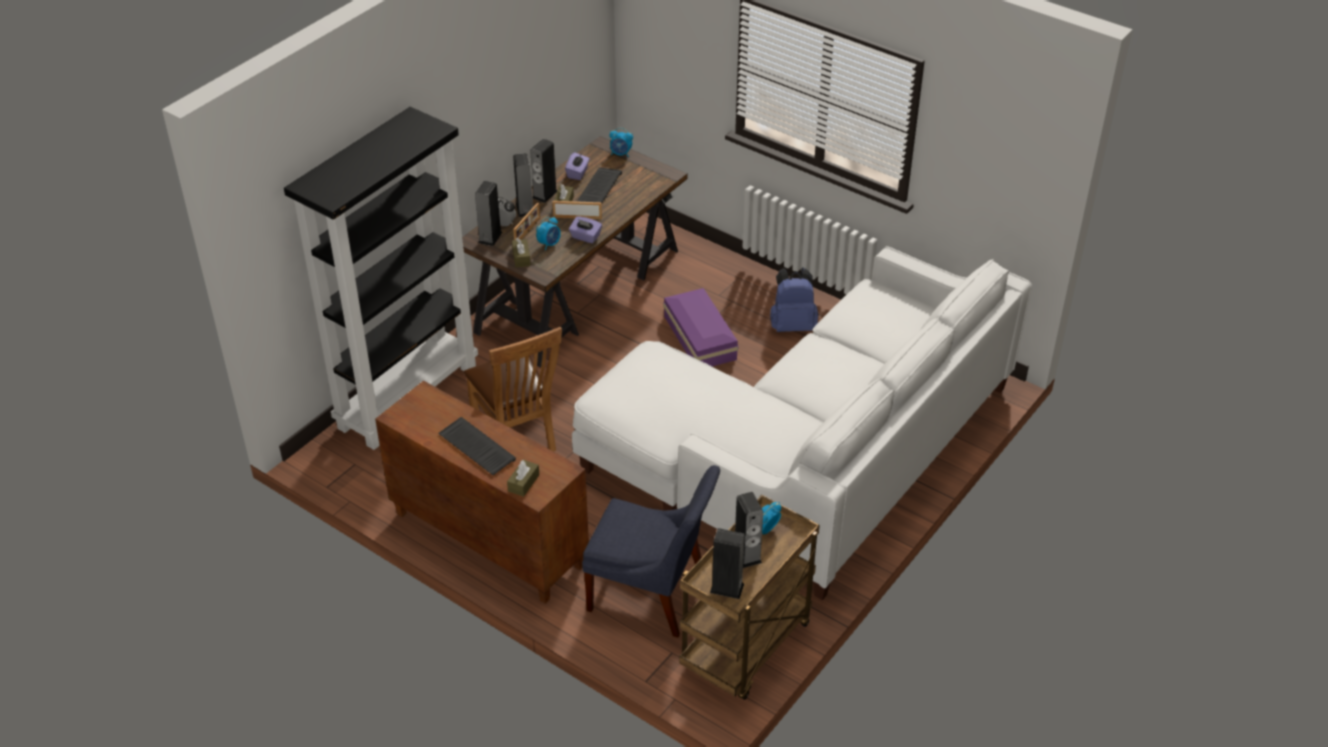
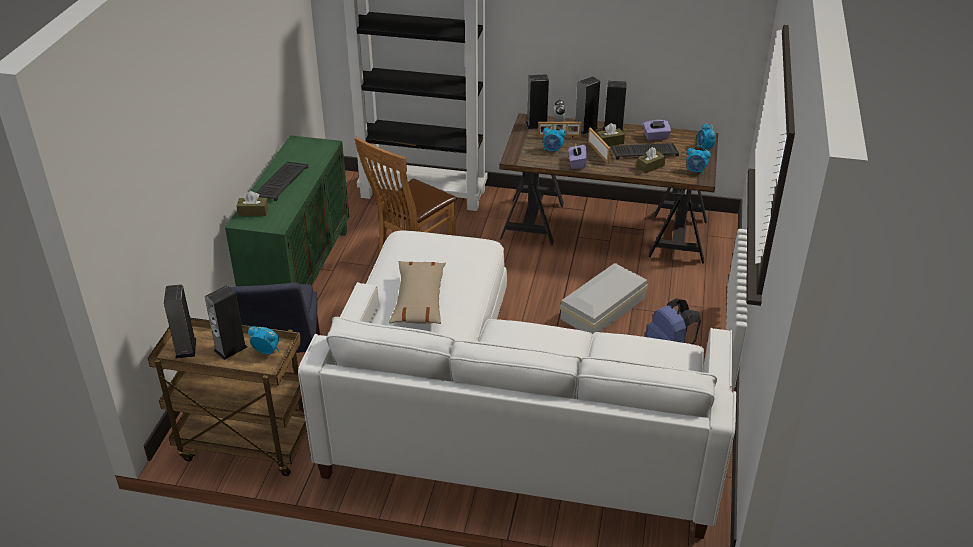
camera: 65 degrees right, 5 degrees down
(487, 540) = (299, 274): brown cabinet -> green cabinet
(521, 258) = (524, 144): brown tissue box -> brown tissue box (650, 166)
(655, 173) = (696, 171): none -> alarm clock
(700, 336) = (605, 308): purple storage box -> white storage box
(716, 417) = (419, 300): none -> beige pillow

